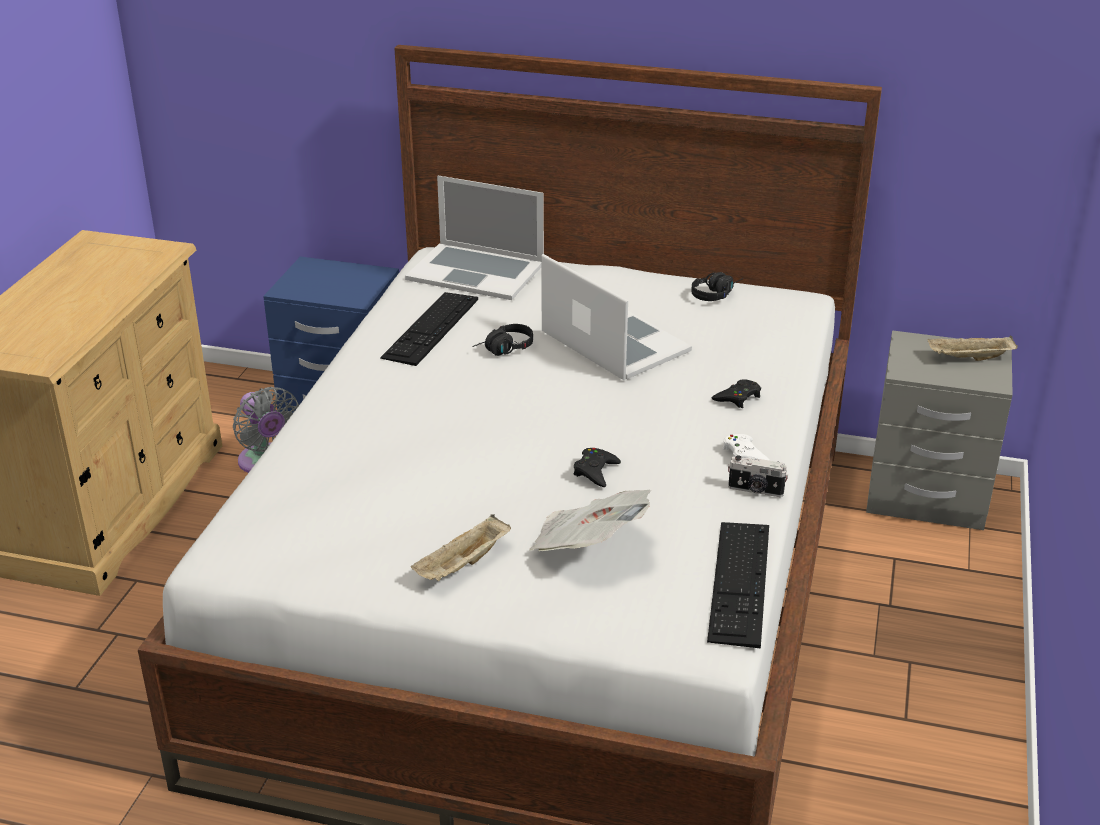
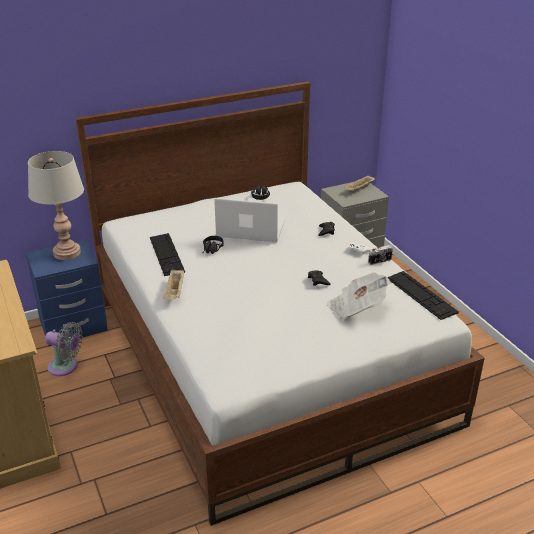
camera: 40 degrees left, 0 degrees up
(347, 278) = (67, 253): none -> grey table lamp
(463, 565) = (324, 338): beige tray -> beige tray (175, 292)
(476, 271) = (149, 223): laptop -> none

